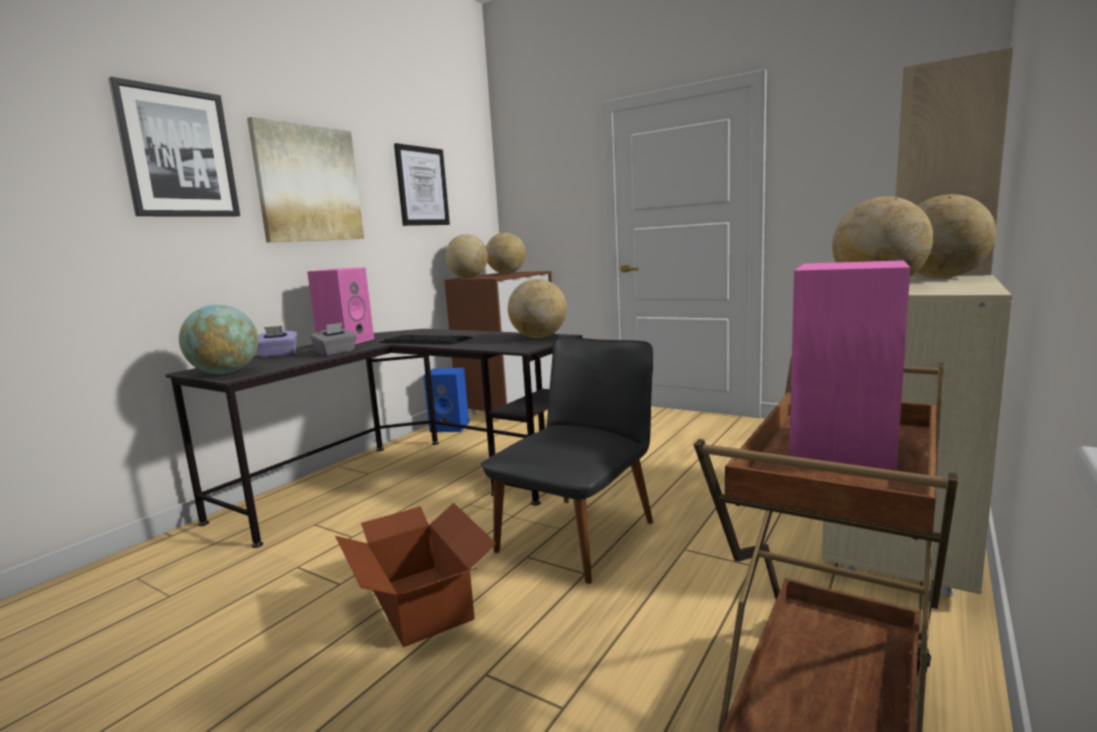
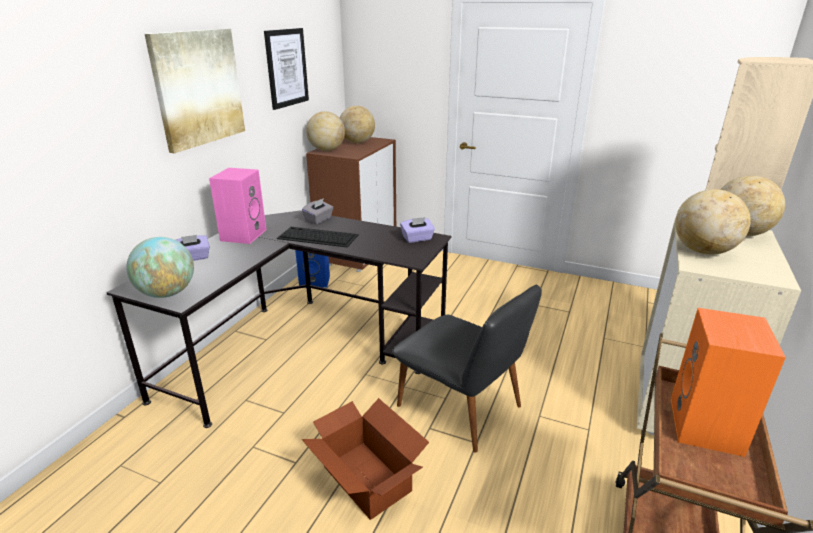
camera: 10 degrees left, 15 degrees up
(178, 153) = (91, 84): picture -> none
(336, 352) = (248, 257): grey tissue box -> grey tissue box (319, 220)
(539, 337) = (417, 239): globe -> purple tissue box
(576, 536) = (459, 406): black chair -> black chair turned 105 degrees clockwise
(845, 447) = (707, 427): pink speaker -> orange speaker

